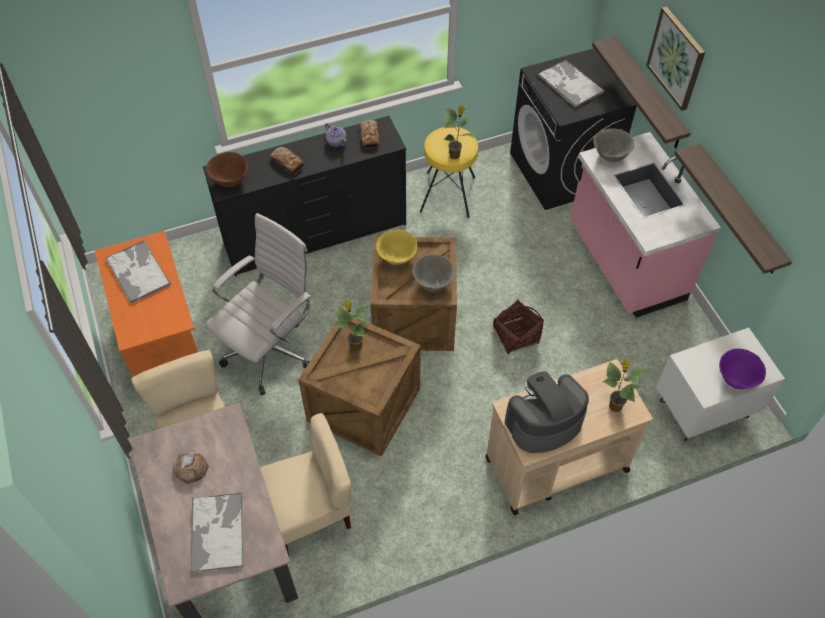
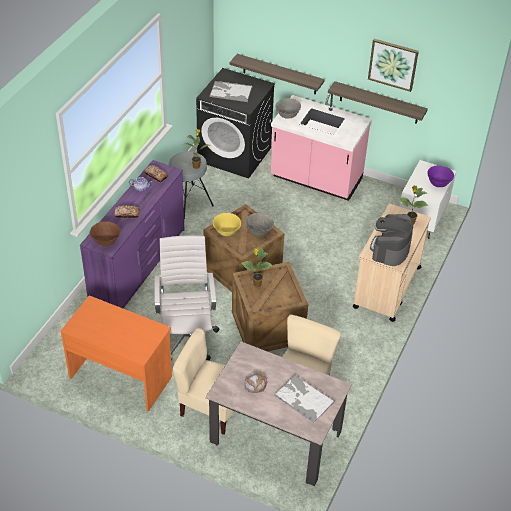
camera: 45 degrees left, 10 degrees down
(137, 271) = (101, 323): tray -> none
(316, 235) = (139, 266): black dresser -> purple dresser
(448, 194) = (188, 201): yellow stool -> grey stool
(516, 336) = (303, 245): basket -> none
(676, 58) = (296, 42): picture -> picture (393, 64)

